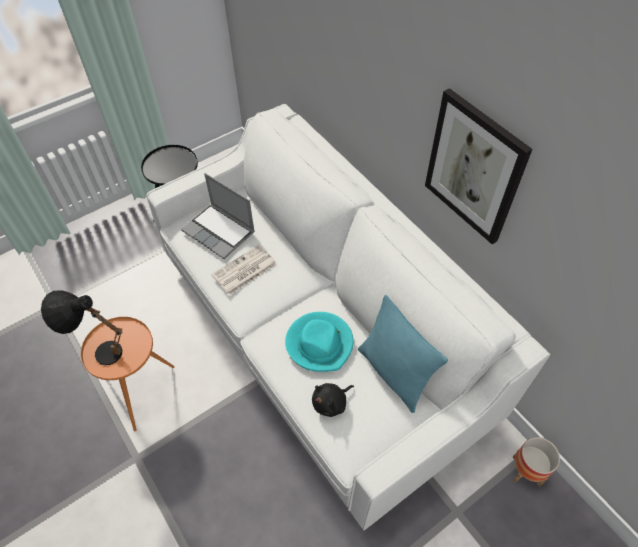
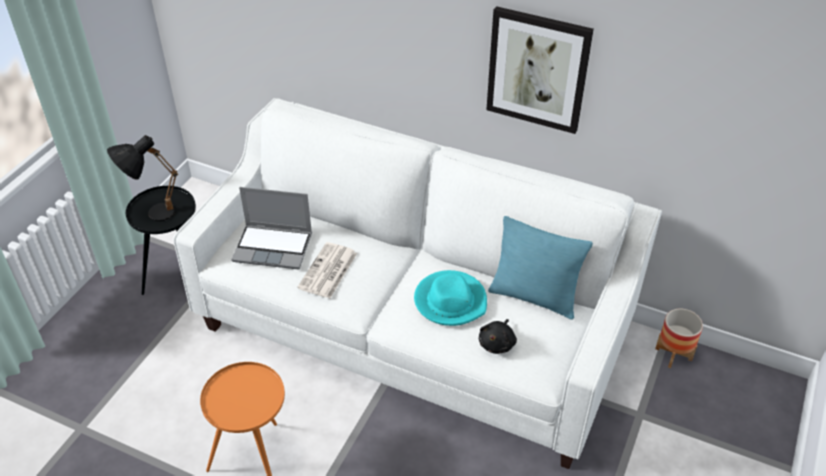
camera: 30 degrees left, 10 degrees down
(99, 351) = (224, 408): black table lamp -> black table lamp (151, 214)

